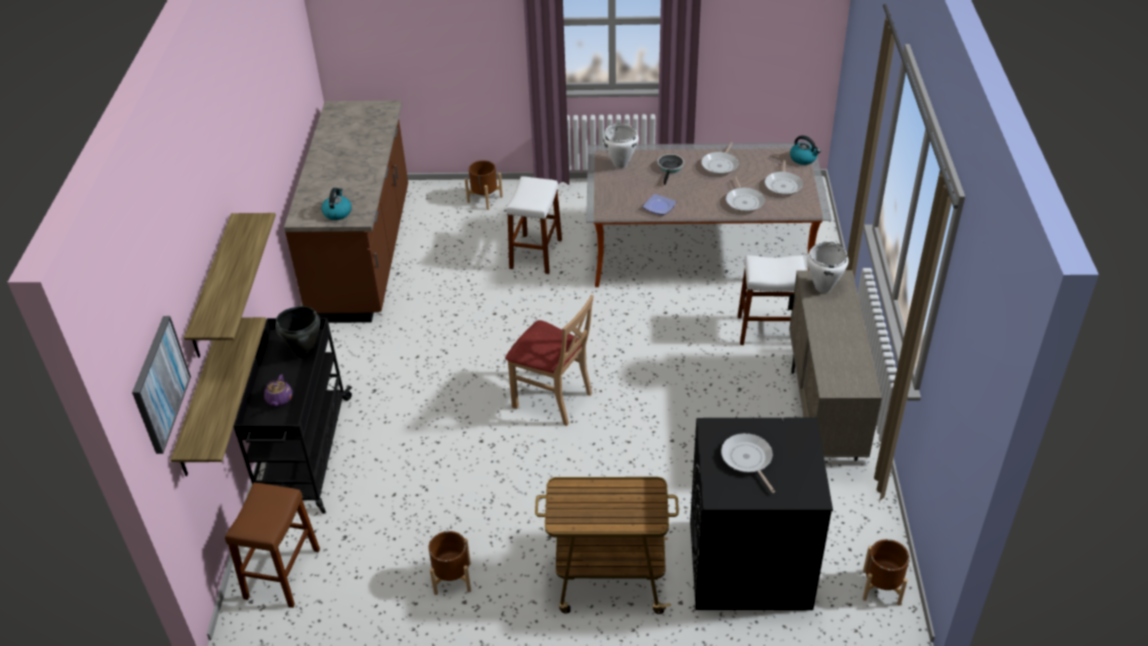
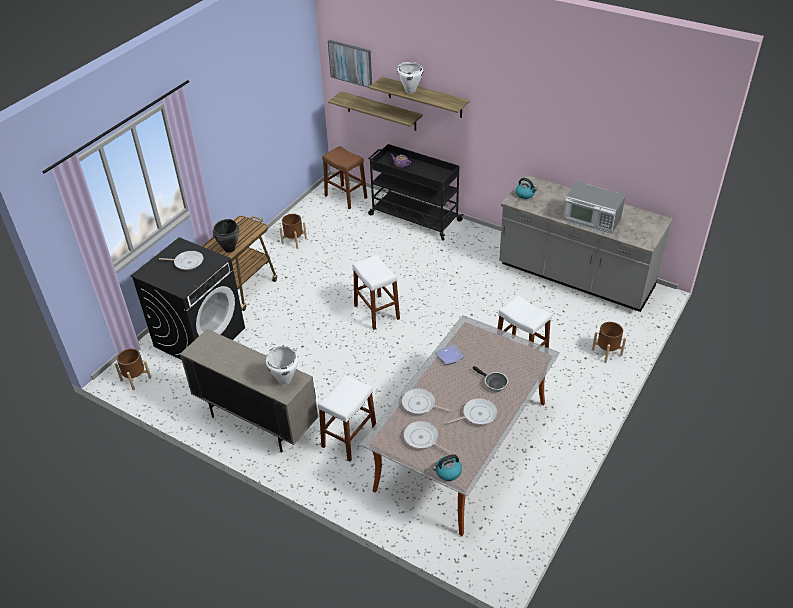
camera: 120 degrees right, 0 degrees up
(304, 351) = (430, 178): black cooking pot -> black cooking pot (229, 249)
(364, 254) = (575, 277): brown counter -> grey counter
(366, 150) = (591, 220): none -> microwave
(553, 399) = (376, 312): beige chair -> white stool
(620, 164) = (519, 358): white cooking pot -> white cooking pot (410, 91)
(720, 164) = (477, 414): frying pan -> frying pan turned 105 degrees clockwise

